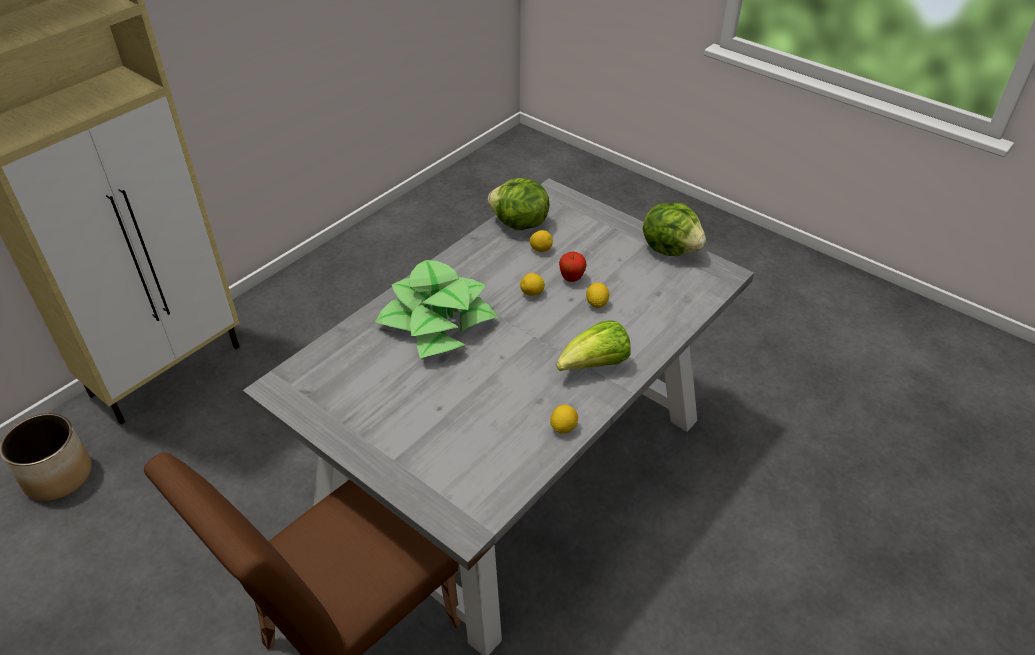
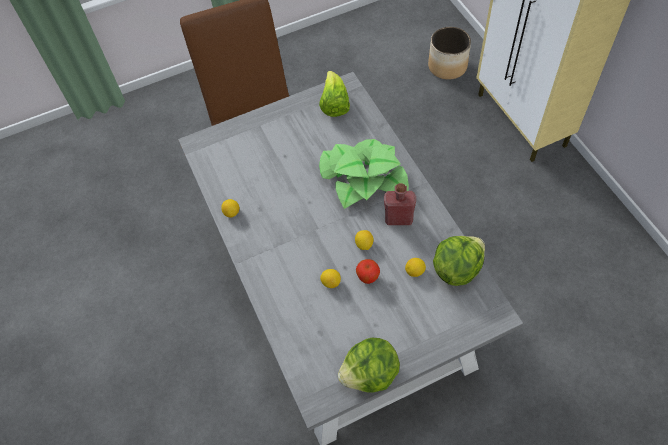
camera: 120 degrees right, 15 degrees up
(481, 277) = (398, 218): none -> red bottle
(595, 365) = (271, 252): lettuce -> lettuce (334, 104)

